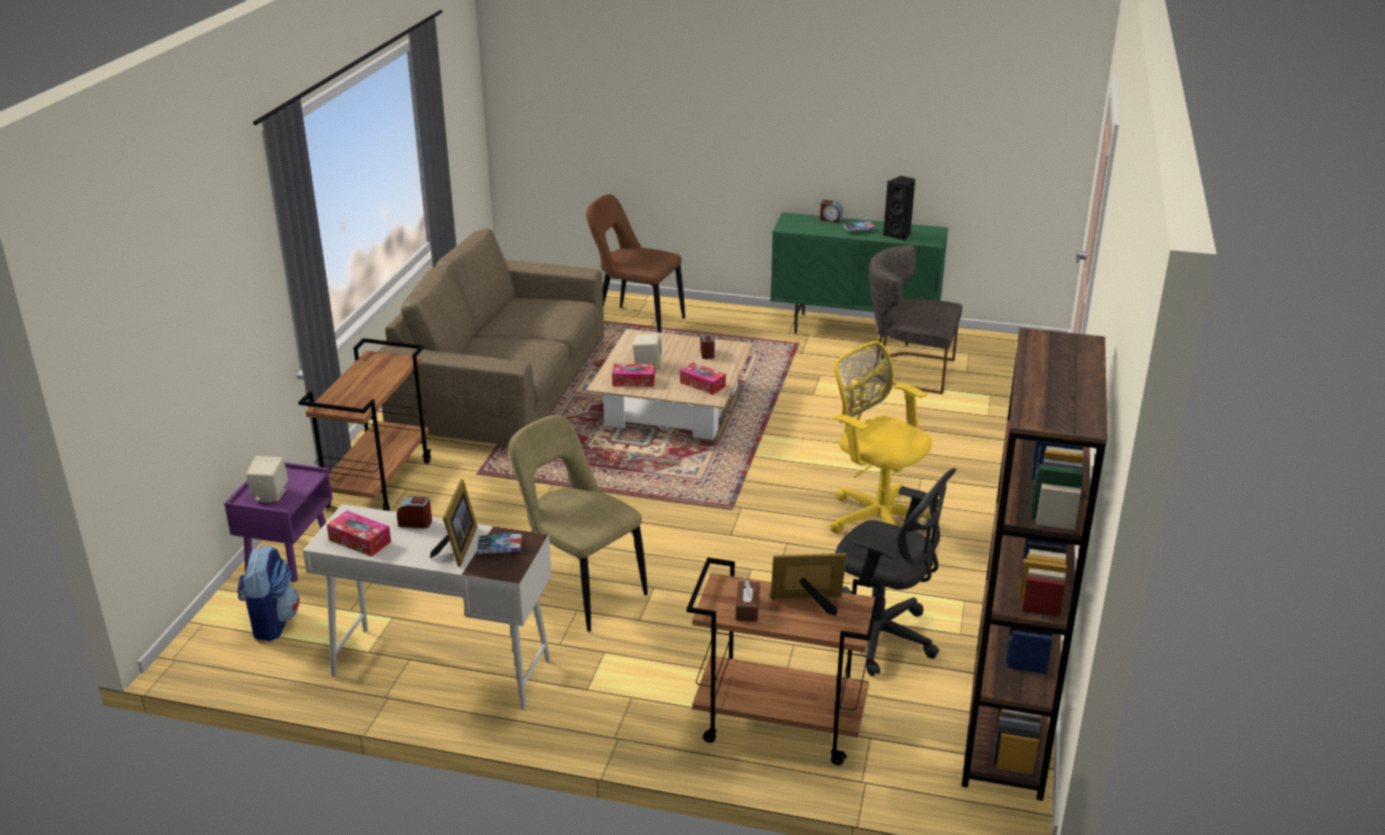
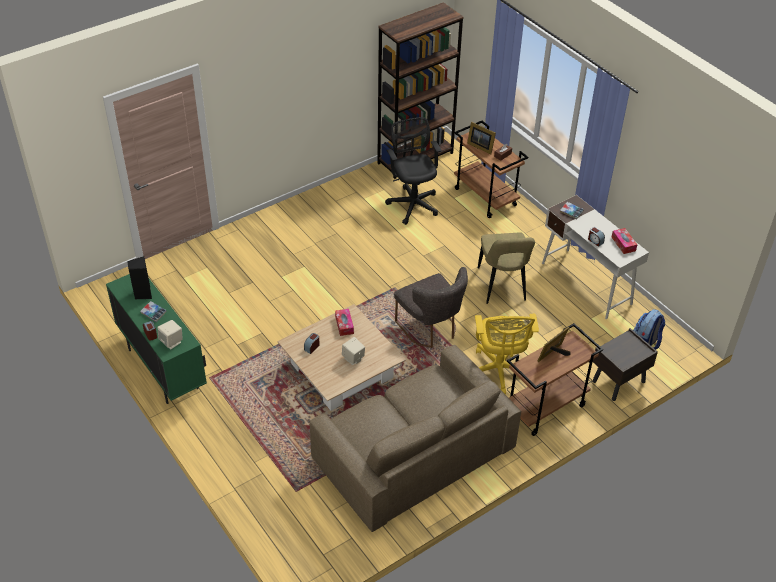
camera: 140 degrees left, 15 degrees up
(270, 495) = (632, 348): beige speaker -> beige speaker (172, 342)
(289, 555) = (618, 382): purple nightstand -> brown nightstand
(458, 547) = (587, 221): picture frame -> picture frame (553, 354)
(633, 381) = (375, 350): tissue box -> none
(636, 323) = (271, 465): brown chair -> none
(877, 518) = (342, 247): yellow office chair -> yellow office chair (499, 371)
(908, 371) = (191, 317): grey chair -> grey chair (430, 329)

